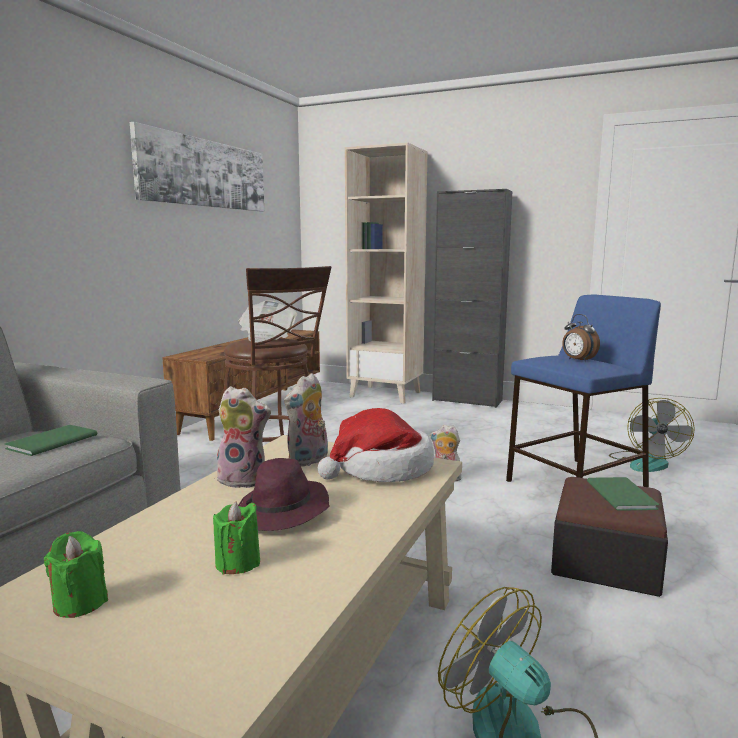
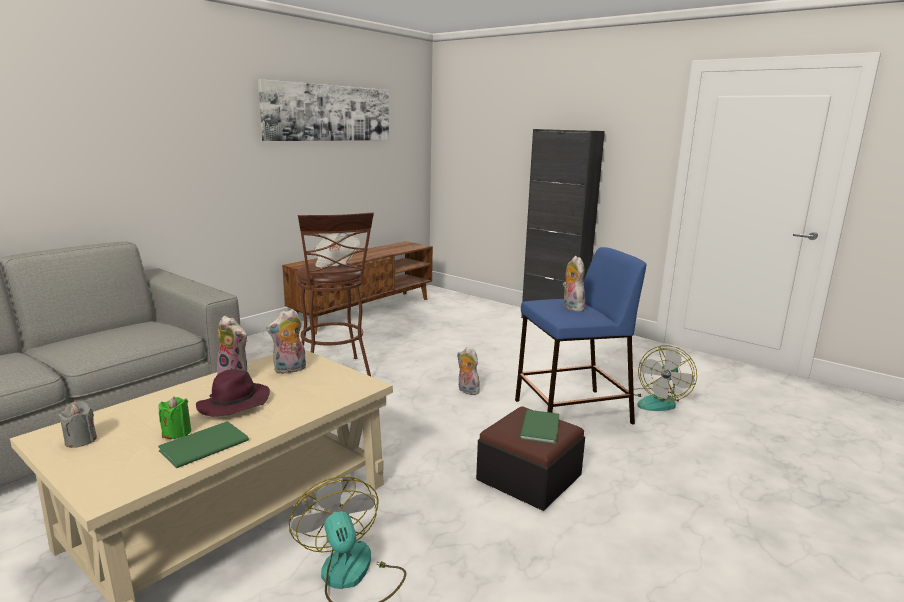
camera: 15 degrees right, 5 degrees up
(49, 442) = (148, 333): green book -> green book (201, 445)
(80, 603) = (80, 440): green candle -> grey candle
(381, 469) = (329, 383): hat -> none
(386, 394) = (486, 307): beige bookcase -> none
(577, 360) = (571, 307): alarm clock -> plush toy

